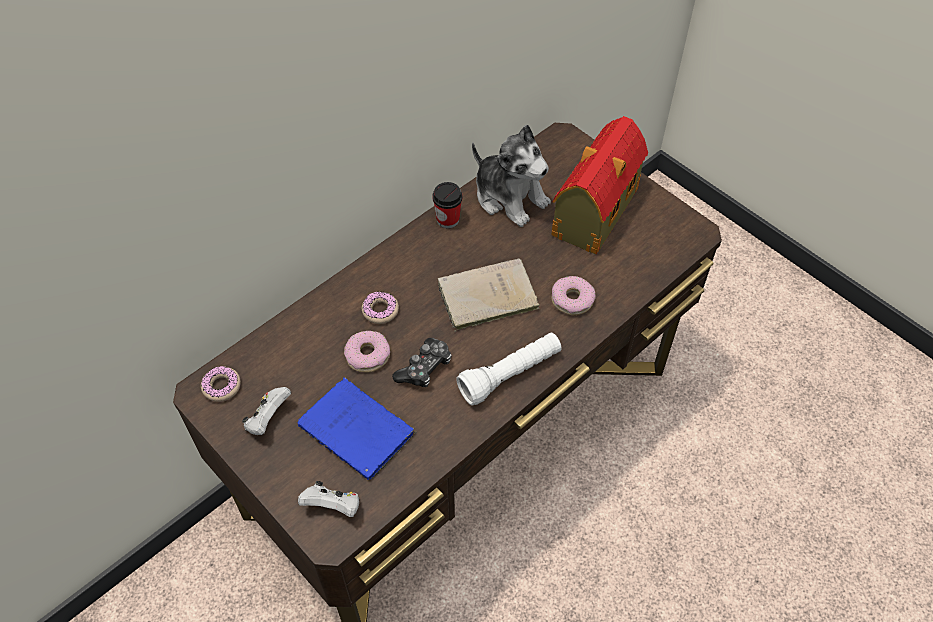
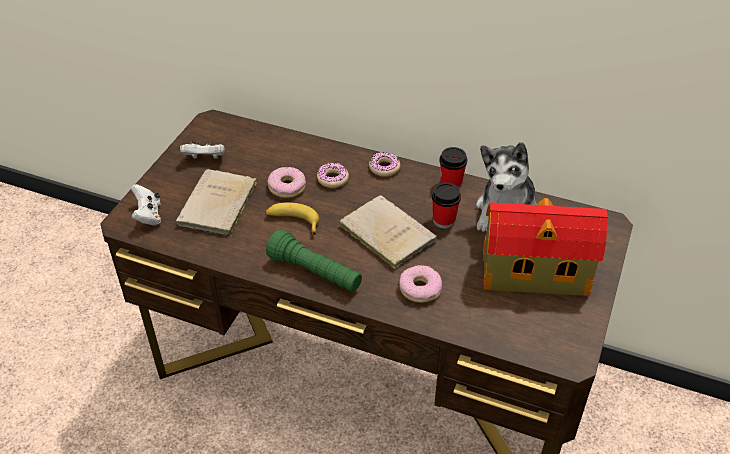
camera: 65 degrees right, 10 degrees down
(221, 386) = (221, 128): donut -> donut (384, 168)
(359, 432) = (217, 206): blue book -> beige book
(425, 368) = (293, 221): game controller -> banana
(494, 246) = (444, 220): none -> cup
(510, 375) = (315, 273): white flashlight -> green flashlight

